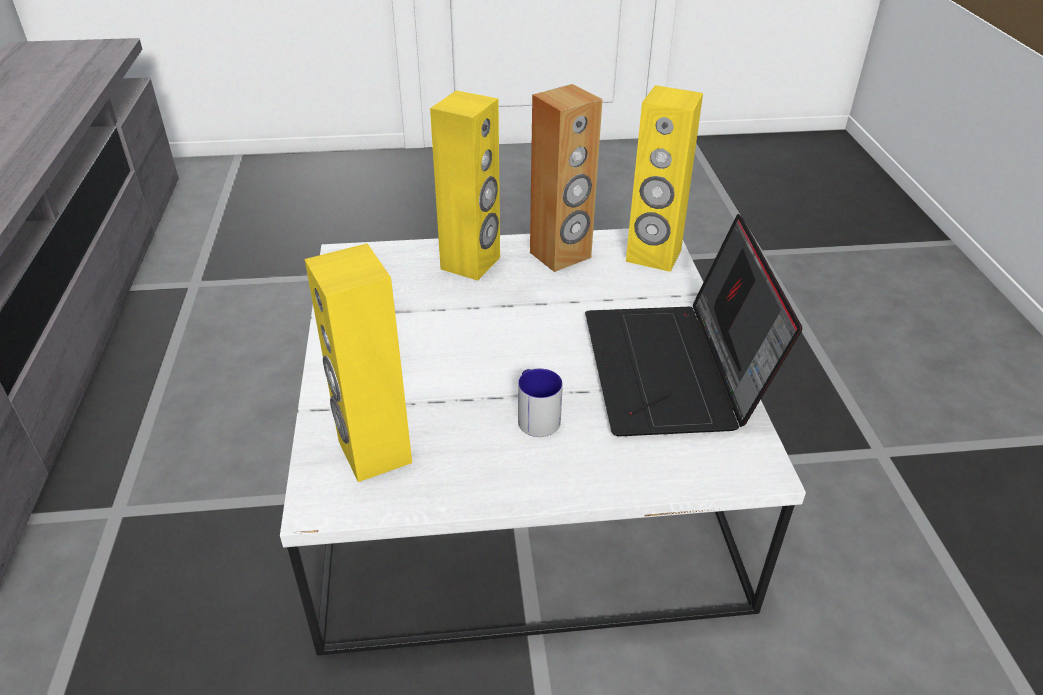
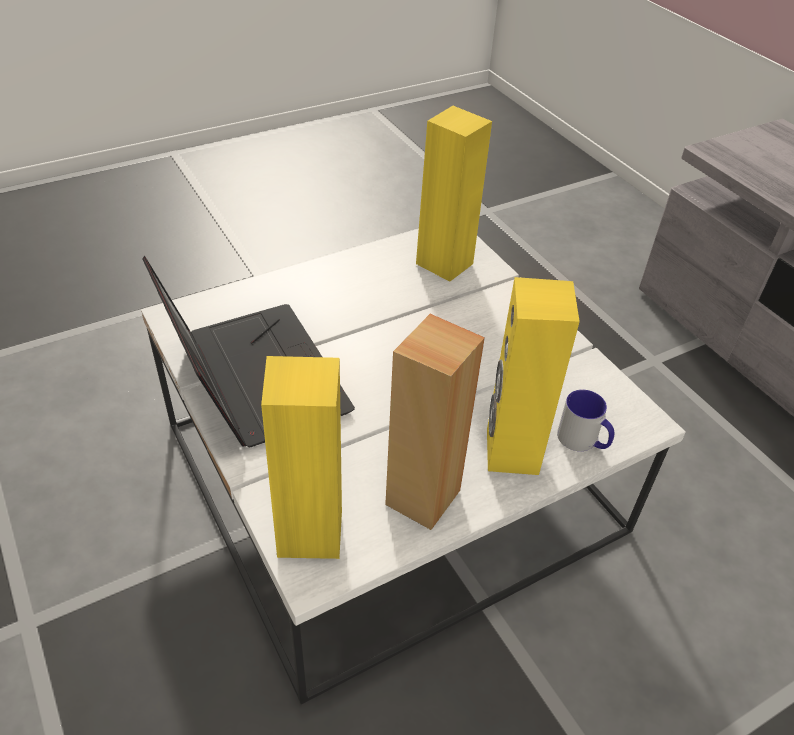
camera: 155 degrees right, 5 degrees up
(535, 416) = (352, 311): mug -> mug (583, 441)

